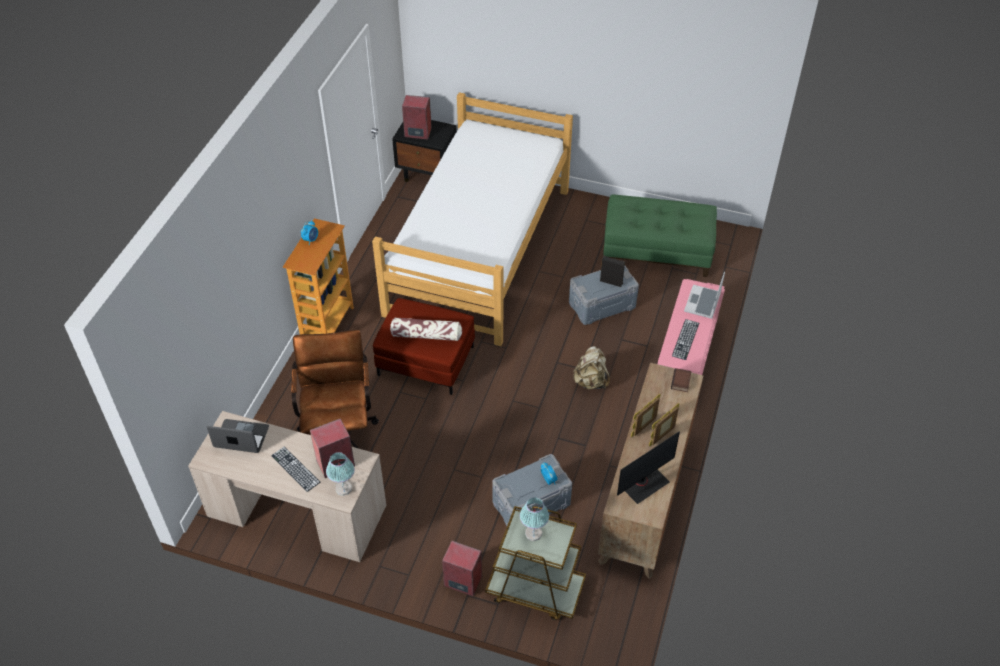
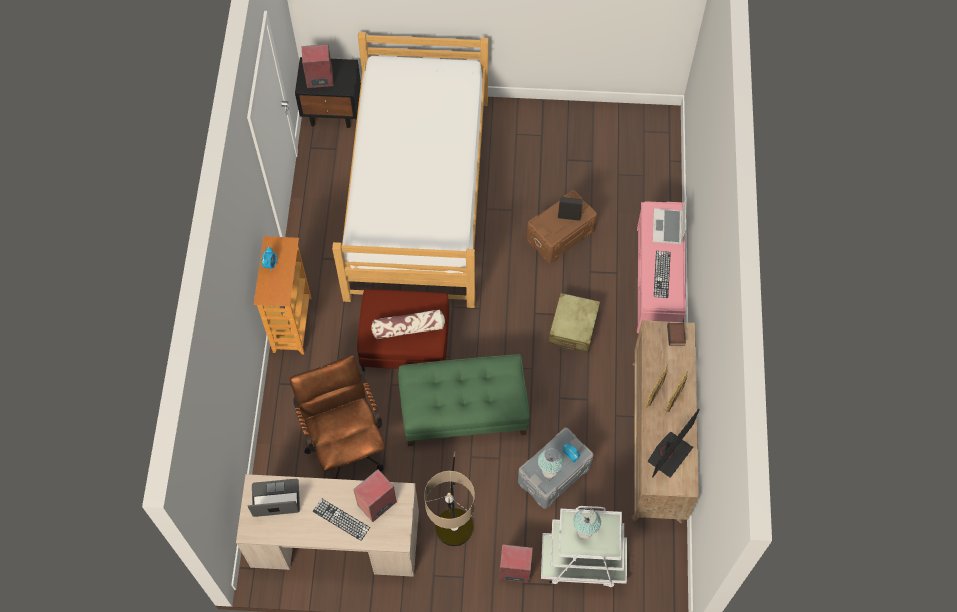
camera: 15 degrees left, 15 degrees up
(343, 488) = (394, 528): table lamp -> table lamp (549, 471)
(410, 541) = (453, 543): none -> floor lamp
(535, 589) = (582, 561): brown cart -> white cart
(590, 381) = (573, 327): beige backpack -> beige suitcase
(602, 305) = (561, 236): grey storage box -> brown storage box
(656, 252) = (597, 158): green ottoman -> green ottoman (463, 411)

